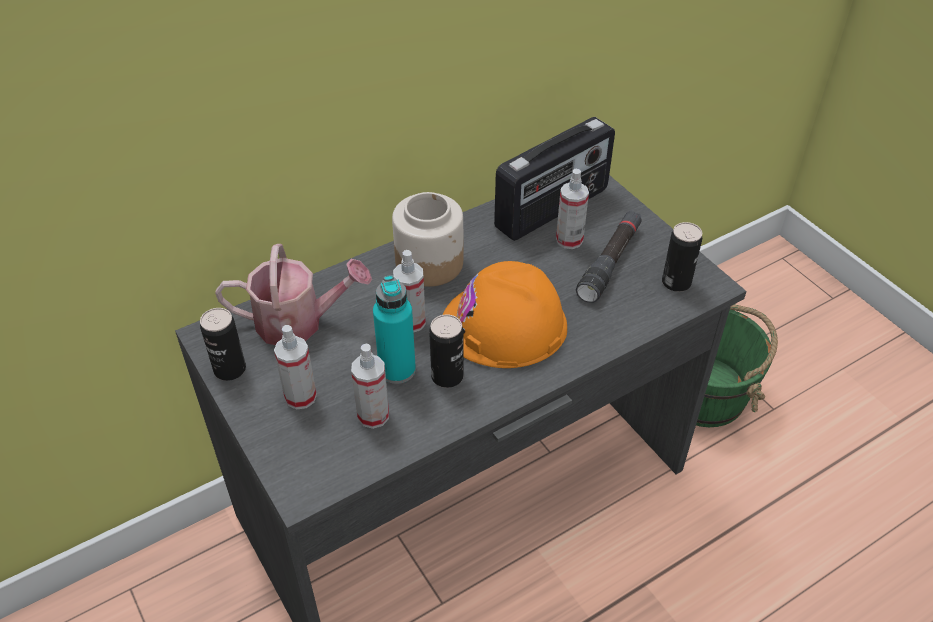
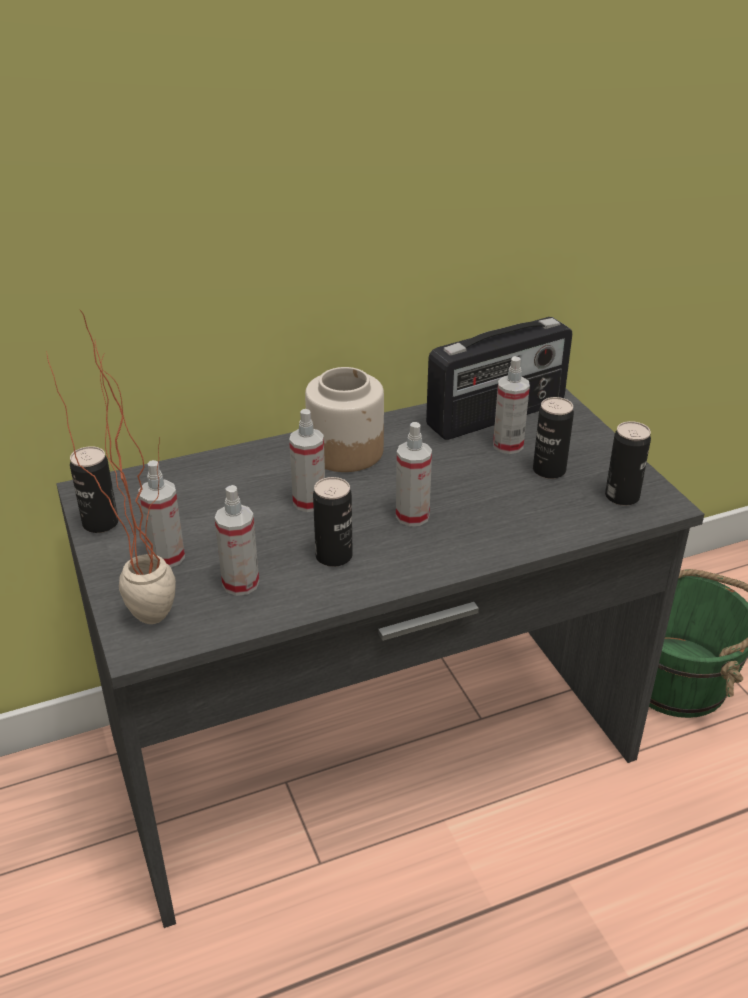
camera: 10 degrees right, 10 degrees down
(294, 453) = (142, 608): none -> potted plant
(299, 322) = (188, 489): watering can -> none
(397, 370) = (280, 544): turquoise bottle -> none
(504, 325) = (412, 516): orange hard hat -> spray bottle
(610, 262) = (549, 470): black flashlight -> can

